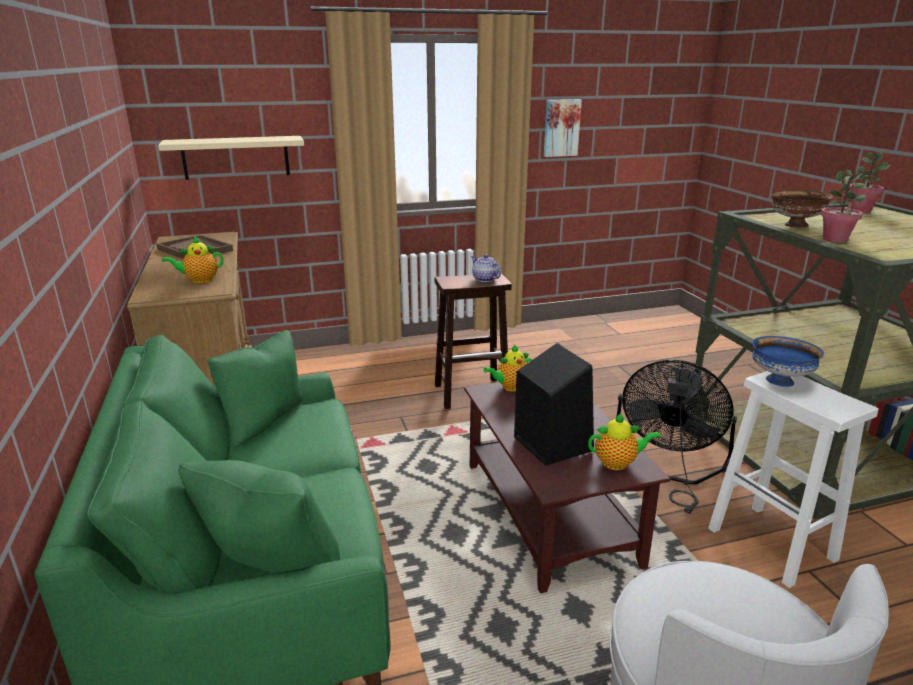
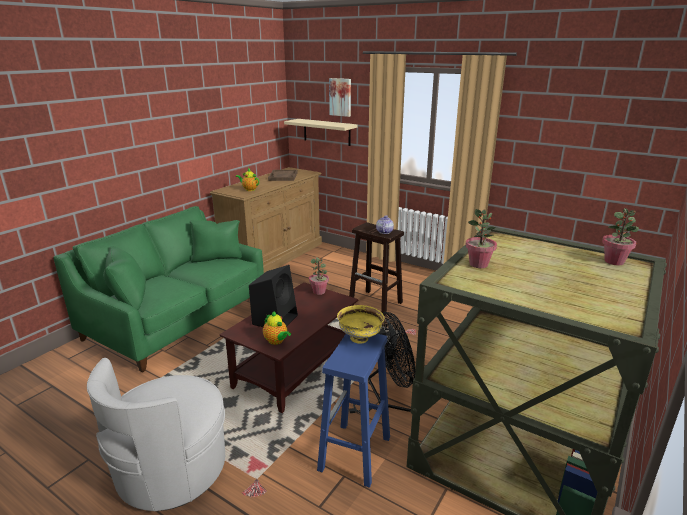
camera: 50 degrees right, 0 degrees up
(510, 387) = (319, 292): teapot -> potted plant
(561, 128) = (531, 141): picture -> picture (340, 97)
(773, 545) = (354, 454): white stool -> blue stool
(779, 380) = (360, 338): blue bowl -> yellow bowl
(795, 225) = (498, 249): brown bowl -> none

